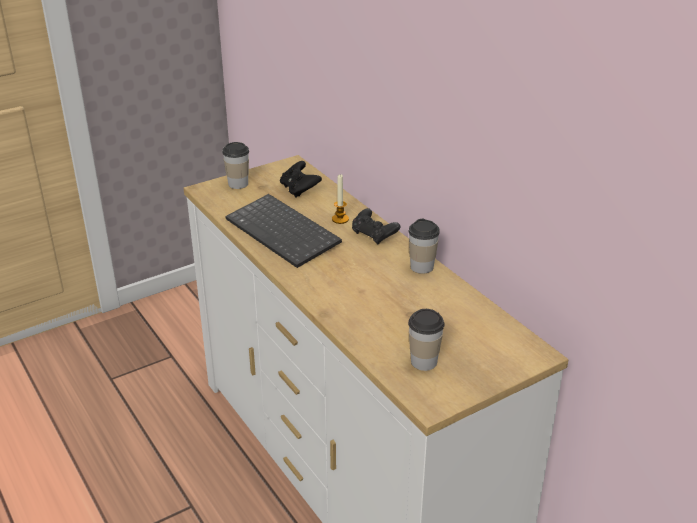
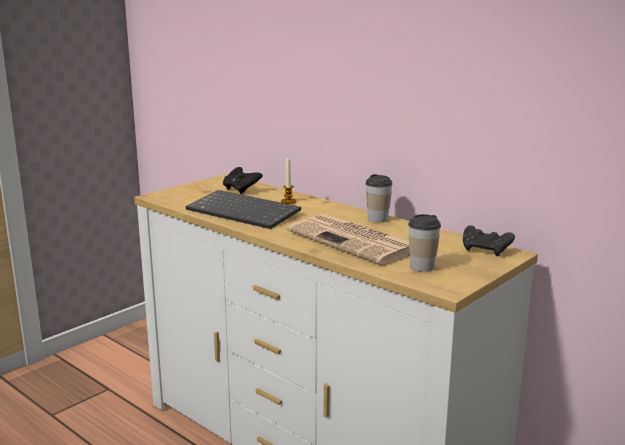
camera: 15 degrees left, 15 degrees down
(238, 184) = (184, 191): cup -> none
(374, 235) = (324, 207): black game controller -> black game controller (485, 250)
(377, 303) = (356, 241): none -> newspaper

